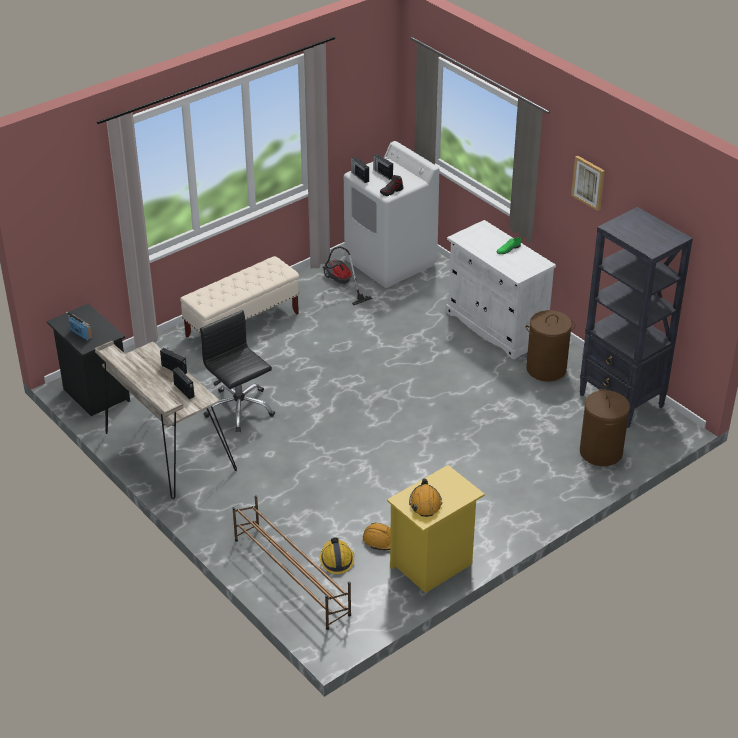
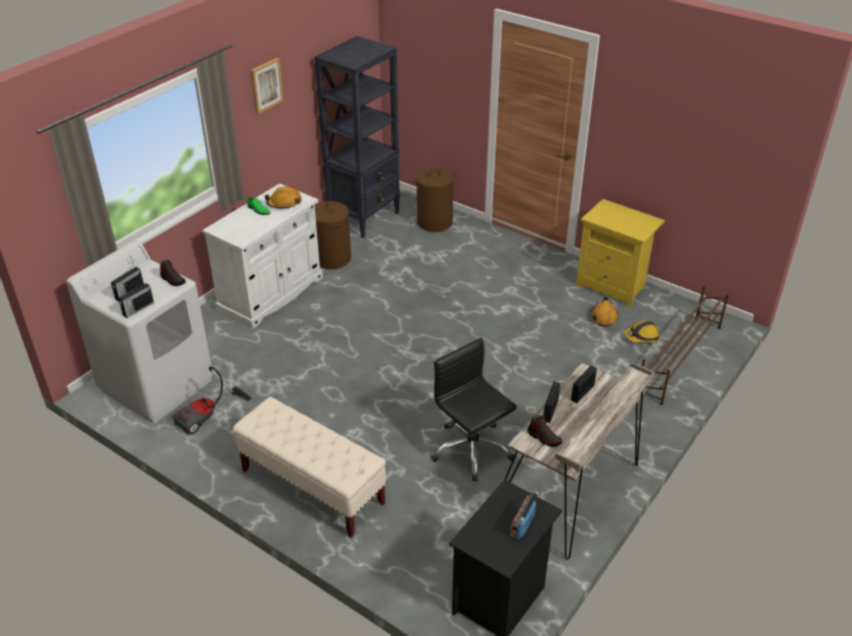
camera: 105 degrees left, 0 degrees up
(148, 359) = (544, 437): none -> shoe
(239, 409) = (471, 450): black office chair -> black office chair turned 105 degrees clockwise
(425, 503) = (634, 222): orange hard hat -> orange hard hat (284, 203)

